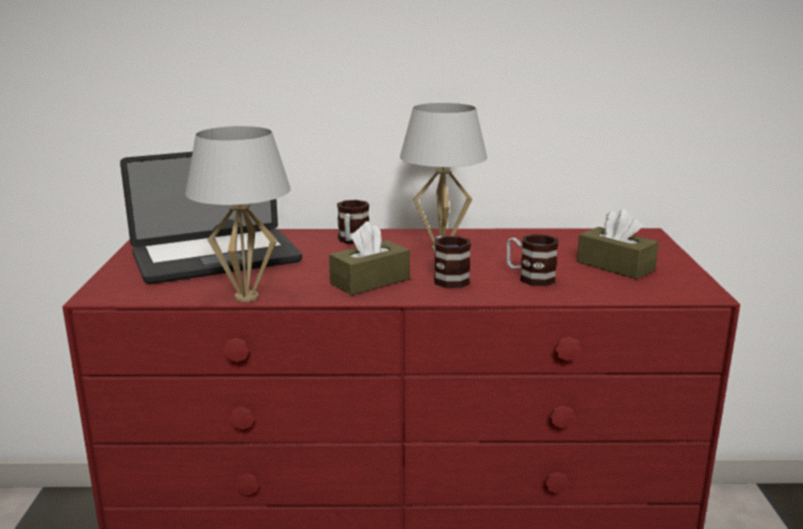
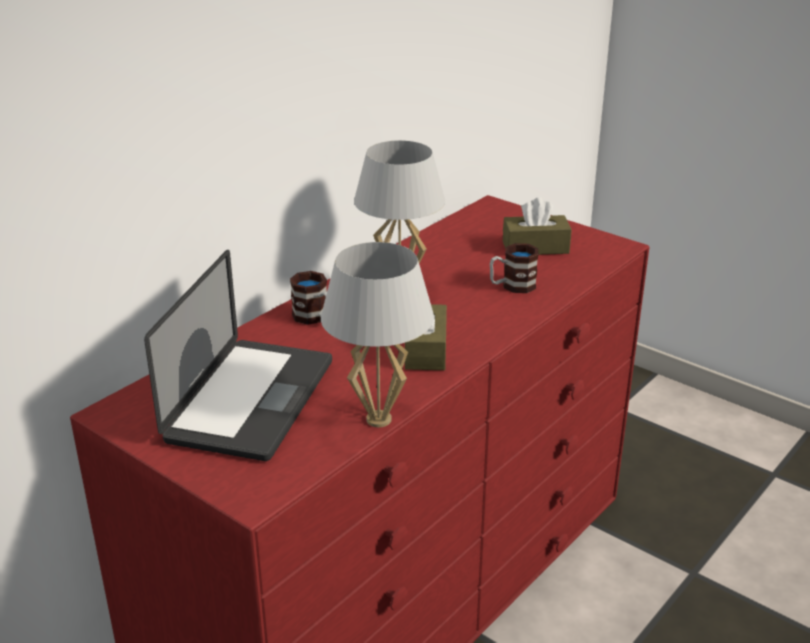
camera: 50 degrees left, 10 degrees up
(447, 278) = (468, 316): mug -> none

